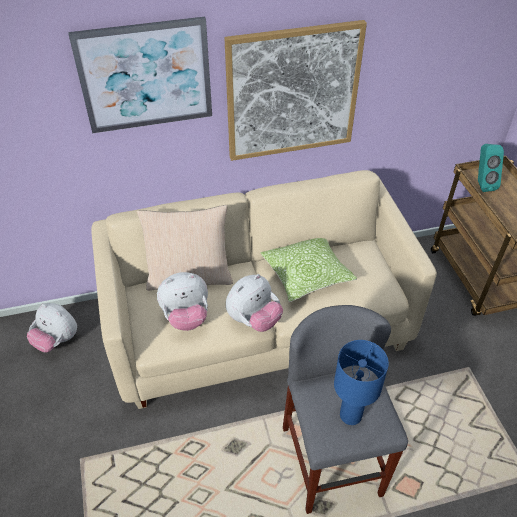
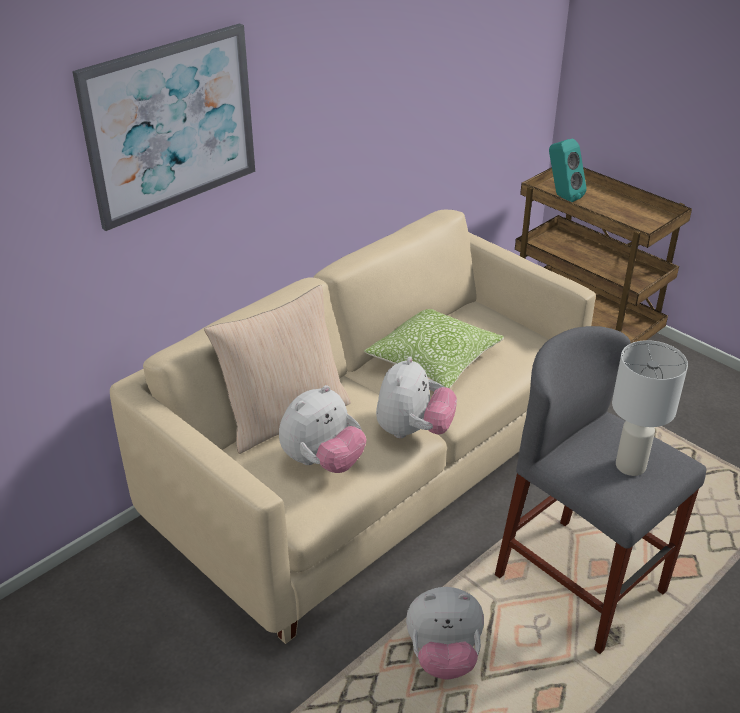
camera: 30 degrees left, 10 degrees down
(57, 340) = (86, 615): plush toy -> plush toy (443, 656)
(292, 92) = (340, 119): picture -> none
(351, 415) = (631, 465): blue table lamp -> white table lamp

